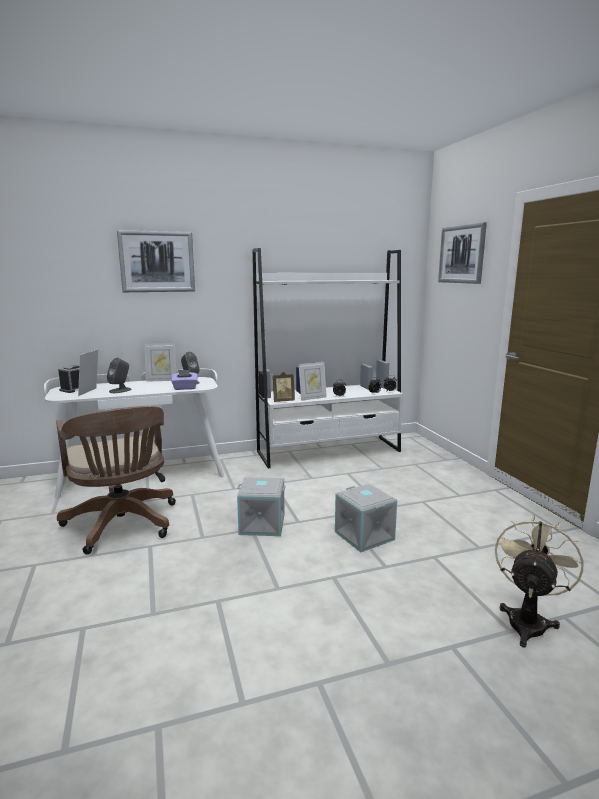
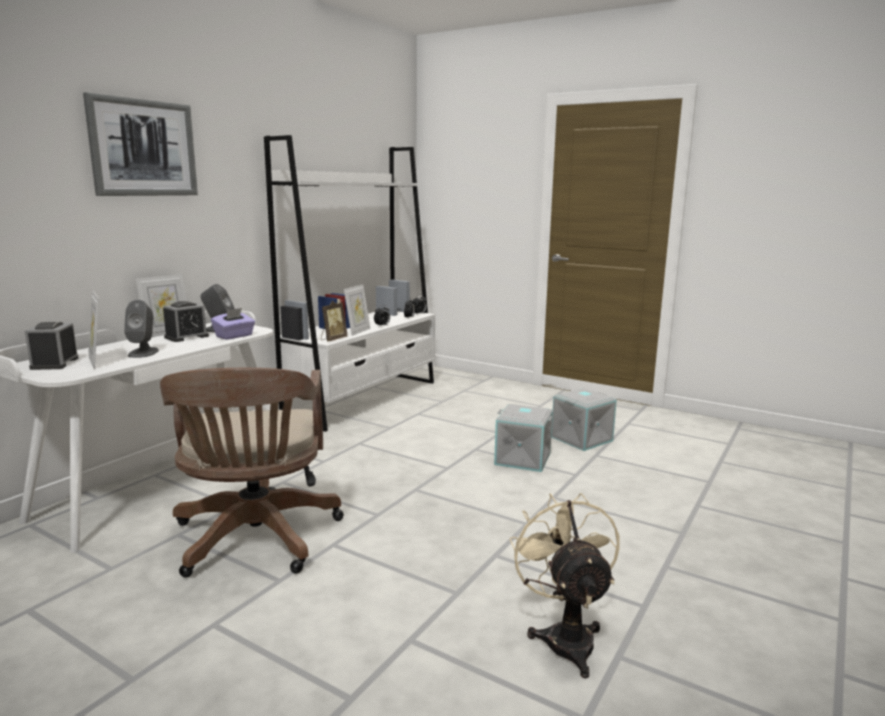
camera: 40 degrees left, 0 degrees up
(123, 525) = (255, 540): brown office chair -> brown office chair turned 60 degrees clockwise
(163, 384) = (186, 337): none -> alarm clock
(262, 524) = (417, 481): grey storage box -> grey storage box (581, 438)
(461, 254) = (474, 155): picture -> none
(528, 620) = (708, 471): beige fan -> beige fan (565, 636)

